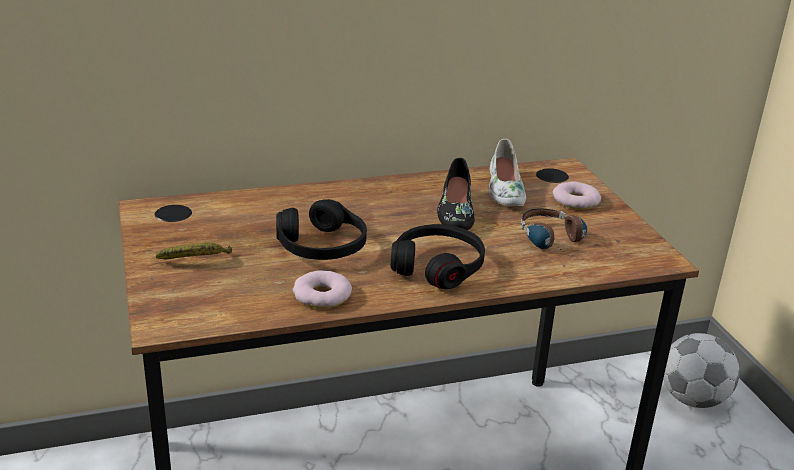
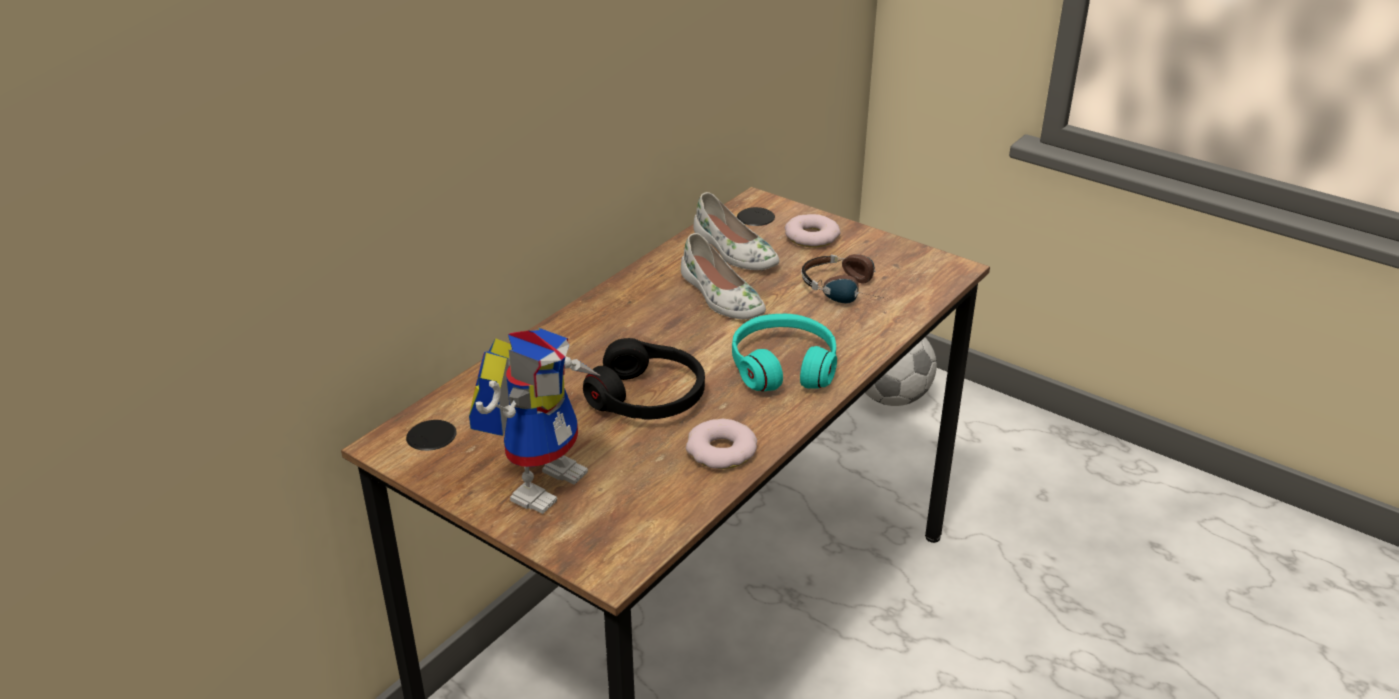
camera: 35 degrees left, 5 degrees up
(196, 261) = (543, 478): banana -> toy robot
(438, 266) = (783, 366): black headphones -> turquoise headphones
(455, 211) = (720, 296): black shoe -> white shoe

